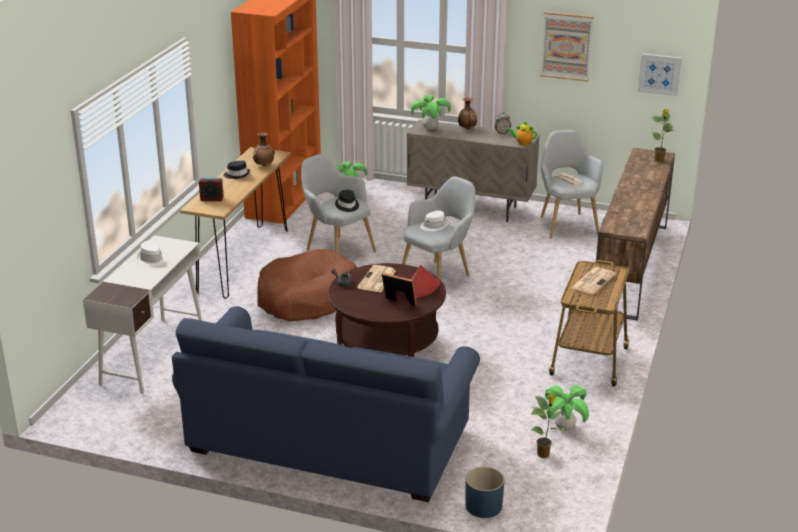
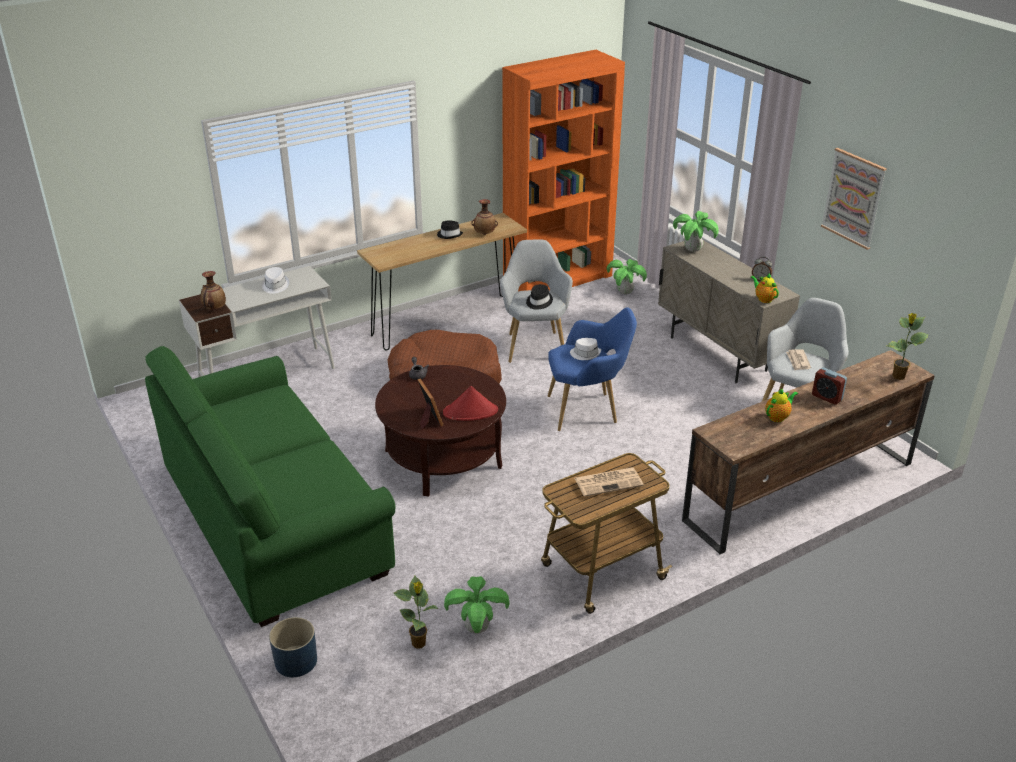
camera: 40 degrees right, 5 degrees up
(212, 199) = (395, 250): alarm clock -> alarm clock (827, 397)
(328, 440) = (274, 520): blue sofa -> green sofa
(376, 280) = (449, 385): newspaper -> none
(439, 276) = (587, 410): grey armchair -> blue armchair
(467, 128) = (730, 263): vase -> vase (214, 309)
(632, 206) = (778, 417): none -> teapot
(659, 74) = (947, 267): picture -> none

